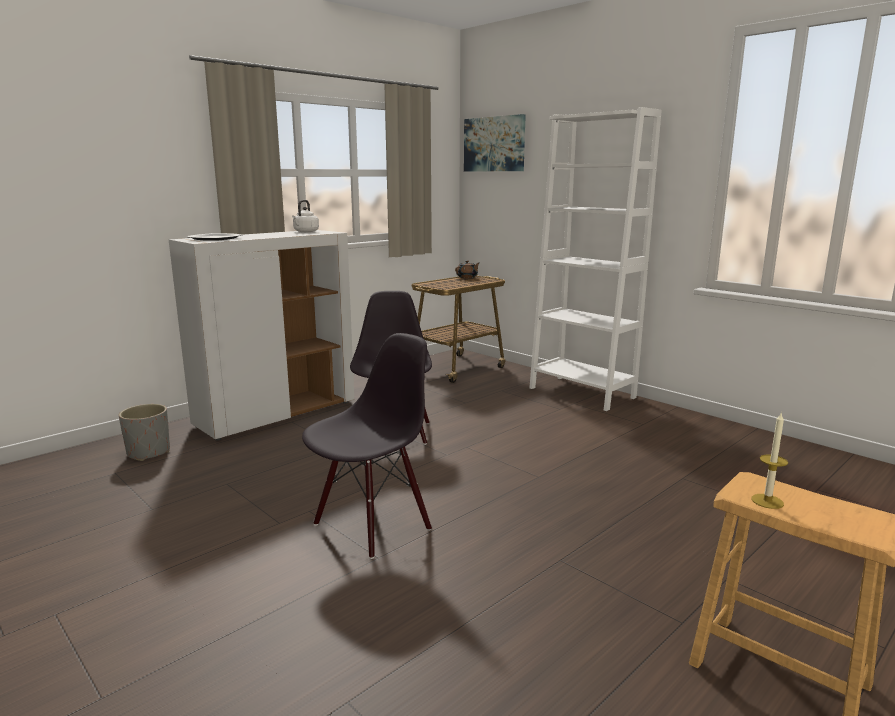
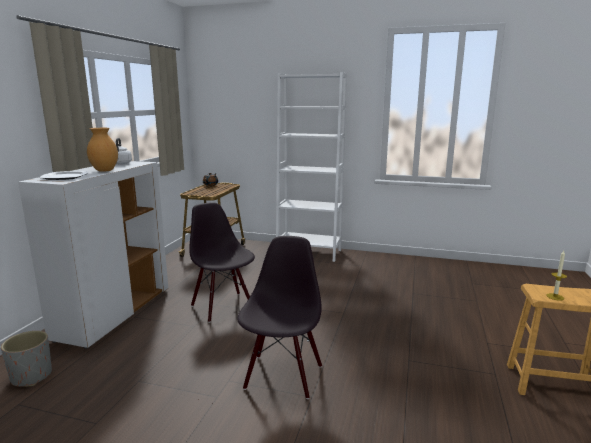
camera: 30 degrees left, 0 degrees up
(267, 236) = (104, 170): none -> brown vase
(494, 144) = (220, 90): picture -> none

